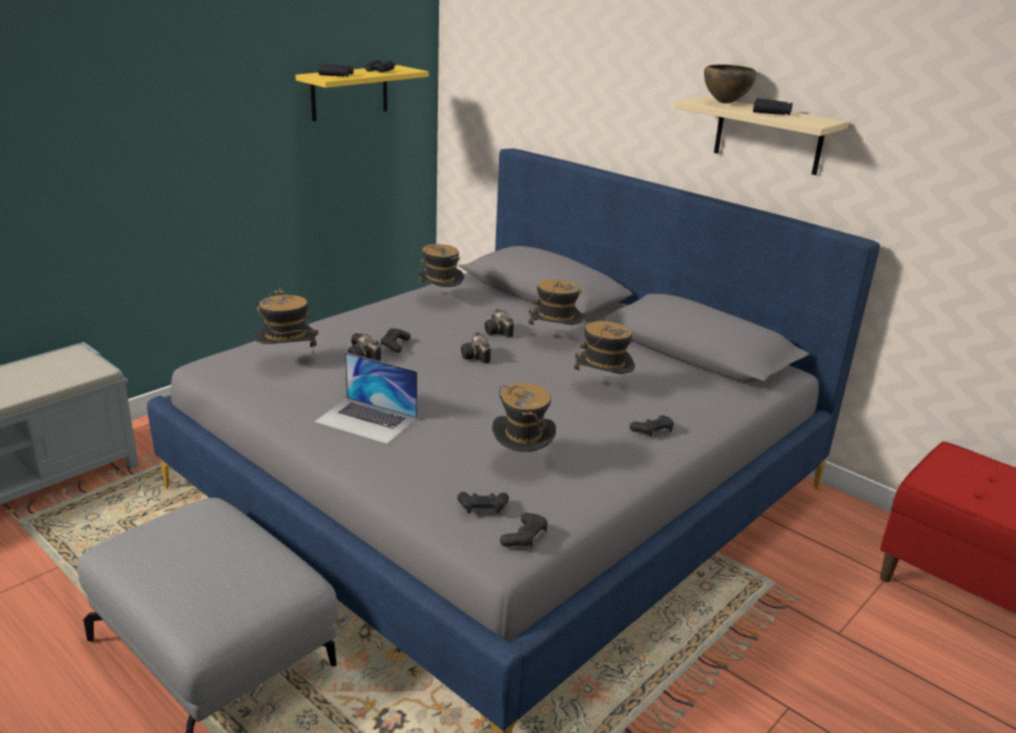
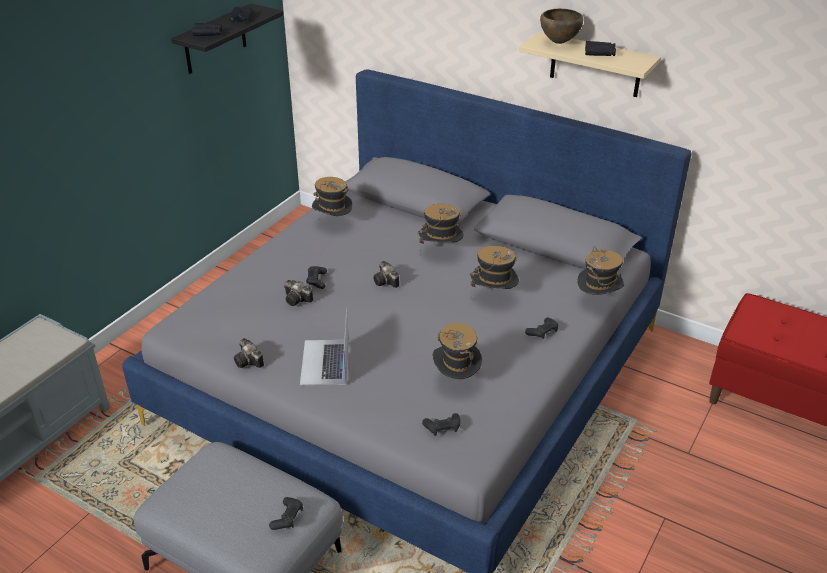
camera: 10 degrees left, 10 degrees up
(287, 361) = (238, 314): hat -> hat (597, 301)
(349, 92) = (215, 39): yellow shelf -> black shelf
(367, 420) = (325, 362): laptop -> laptop turned 75 degrees clockwise
(499, 332) = (394, 251): camera -> camera (249, 362)
(525, 537) = (480, 447): black game controller -> black game controller (287, 518)

